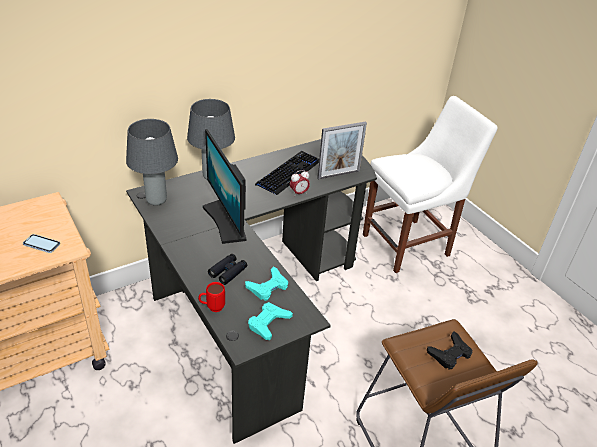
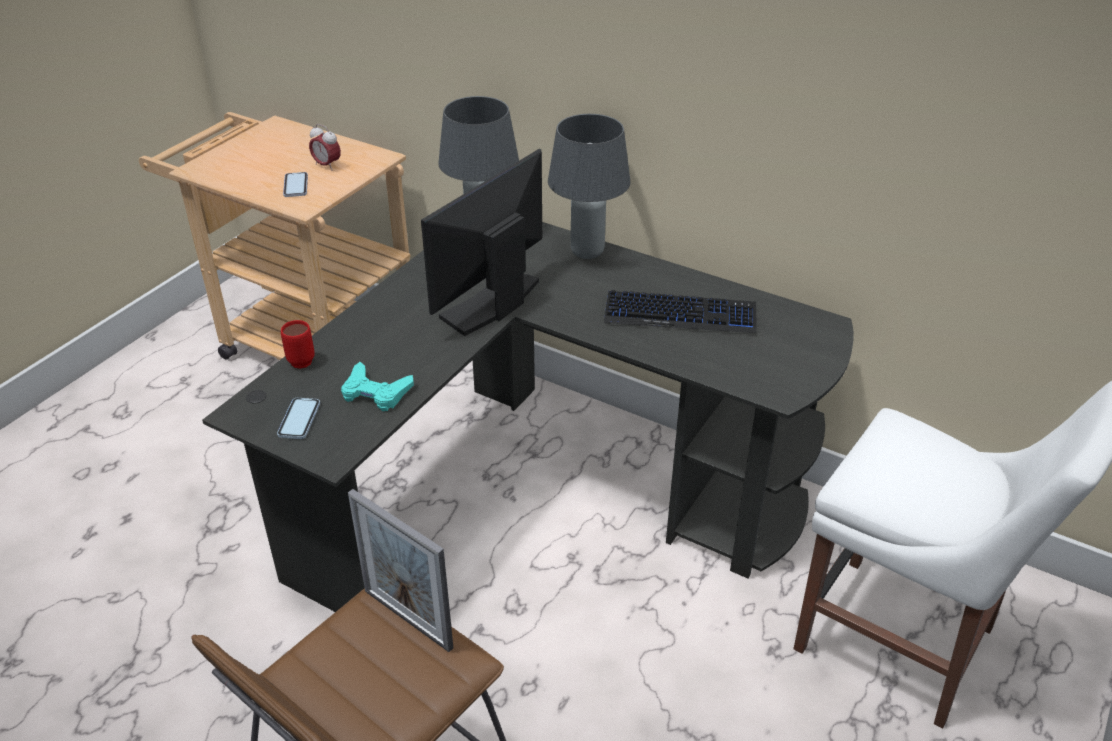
camera: 65 degrees right, 0 degrees up
(228, 272) = (381, 346): black binoculars -> none
(268, 323) = (299, 420): turquoise game controller -> phone
(299, 193) = (635, 343): alarm clock -> alarm clock (327, 165)
(338, 174) = (741, 367): picture frame -> picture frame (408, 619)
(450, 354) = (390, 674): black game controller -> none

